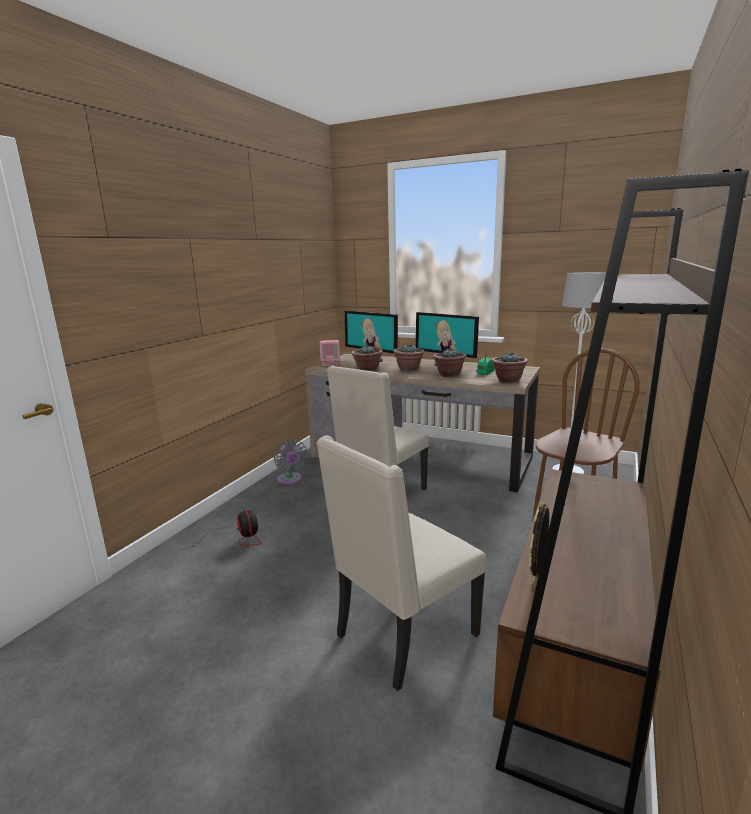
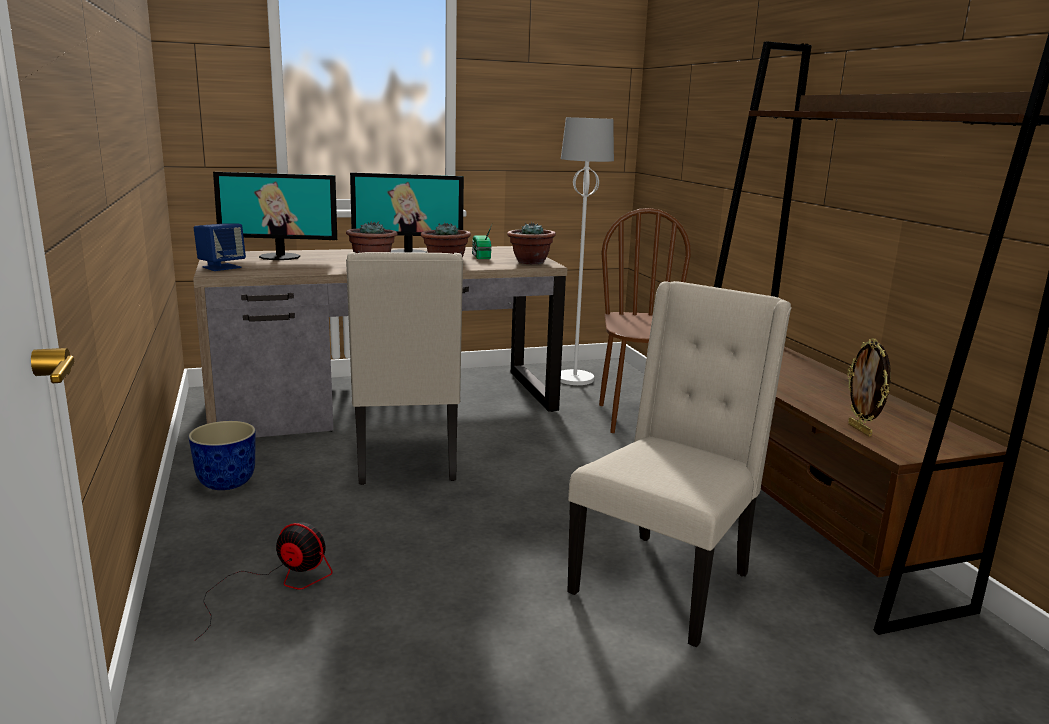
camera: 45 degrees left, 0 degrees up
(290, 480) = (226, 482): grey fan -> planter
(330, 364) = (221, 267): pink speaker -> blue speaker
(367, 370) = (312, 269): potted plant -> none
(403, 636) = (664, 583): beige chair -> beige chair turned 150 degrees counterclockwise

